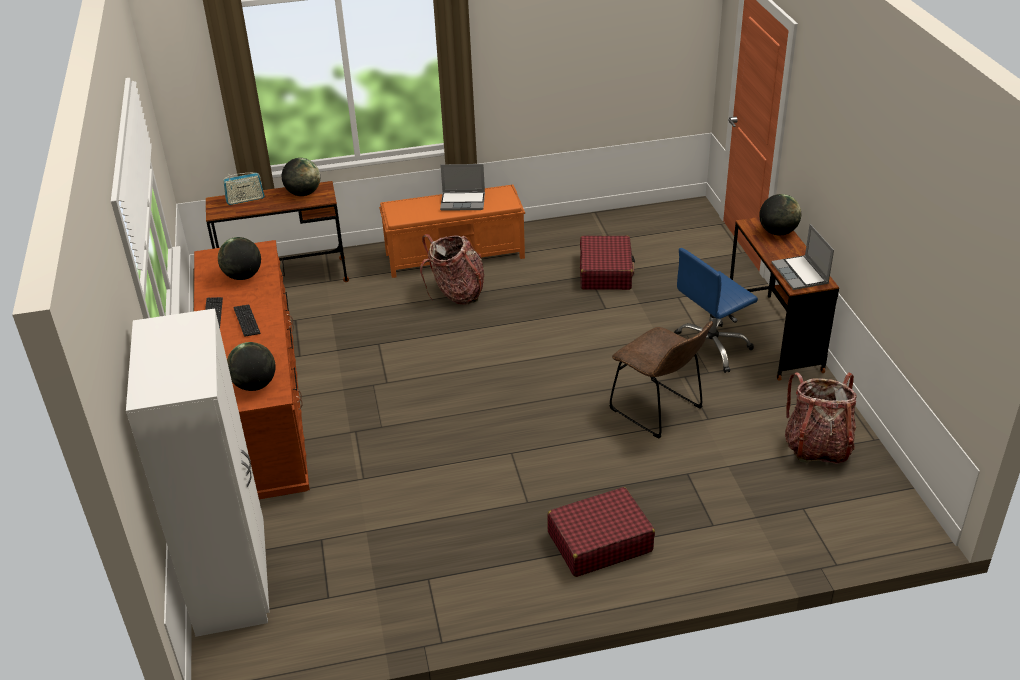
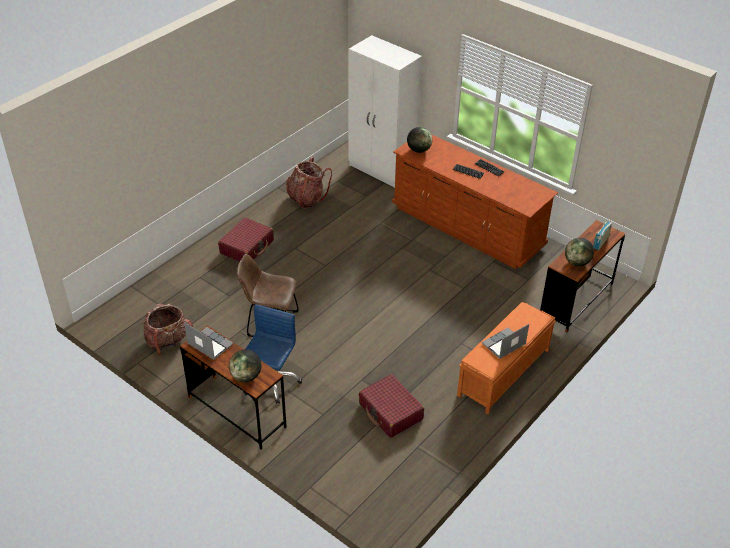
camera: 140 degrees right, 5 degrees up
(243, 276) = (509, 190): globe -> none
(457, 293) = (464, 343): backpack -> backpack (307, 199)

